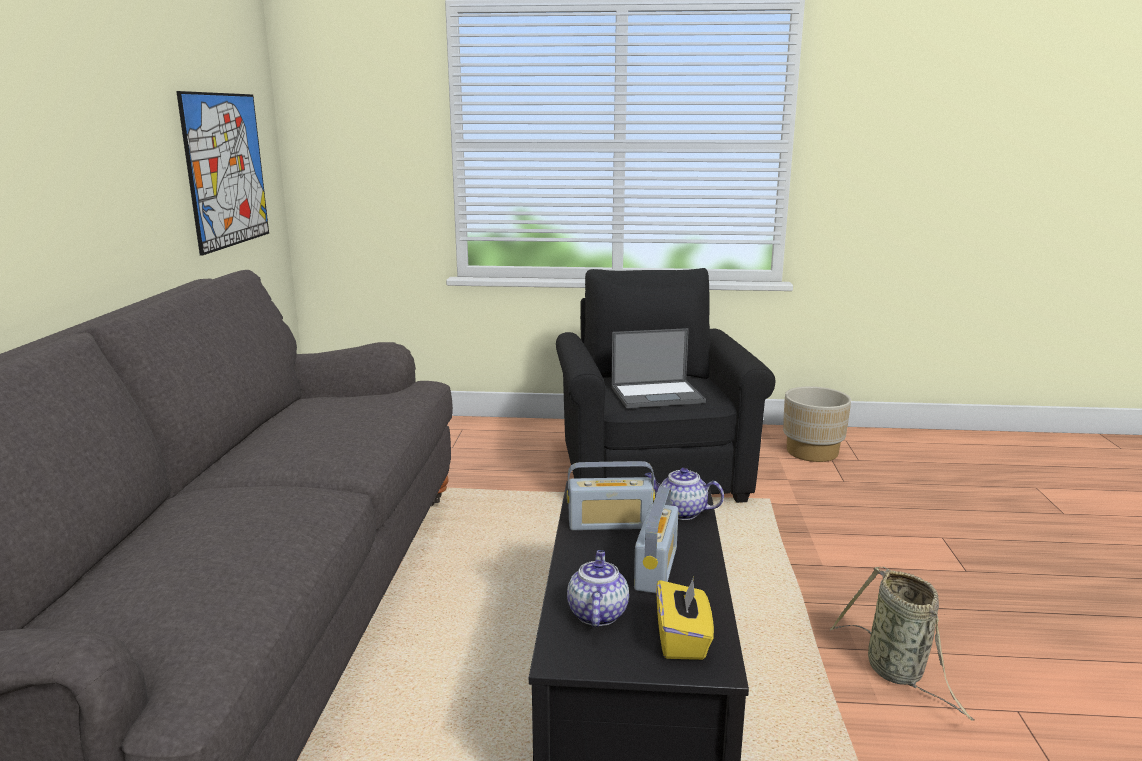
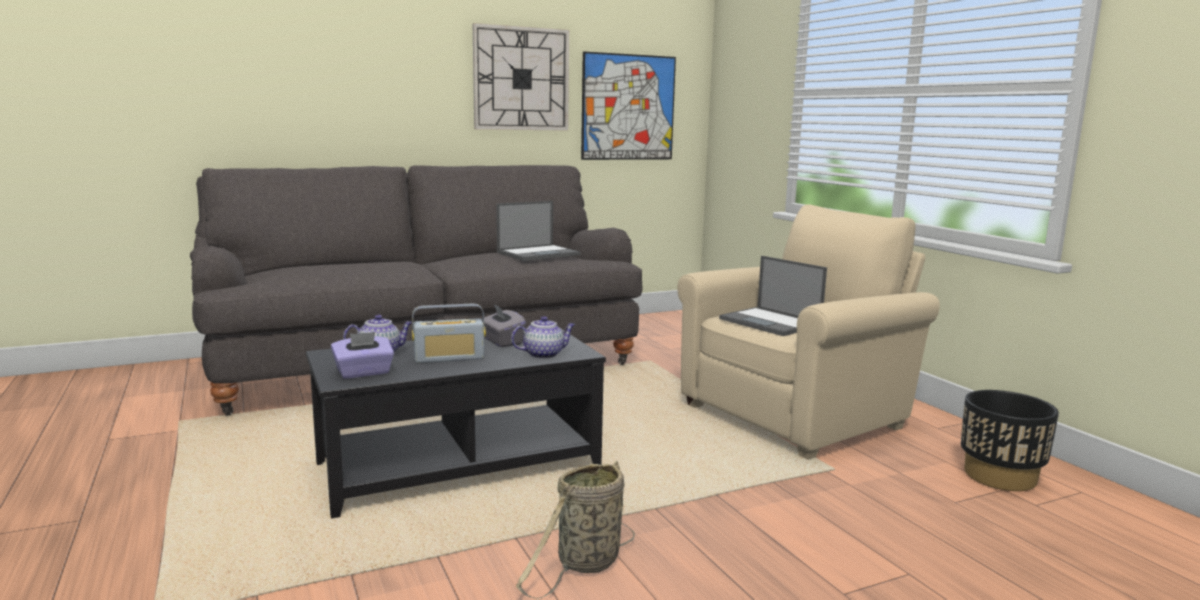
camera: 60 degrees right, 5 degrees down
(124, 141) = (521, 79): none -> wall clock
(351, 405) = (539, 253): none -> laptop
(610, 524) = (502, 341): radio -> grey tissue box
(651, 472) = (799, 415): black armchair -> beige armchair
(681, 512) = (544, 354): teapot -> teapot turned 75 degrees clockwise
(682, 640) = (364, 373): yellow tissue box -> purple tissue box
(812, 452) = (999, 476): beige planter -> black planter

